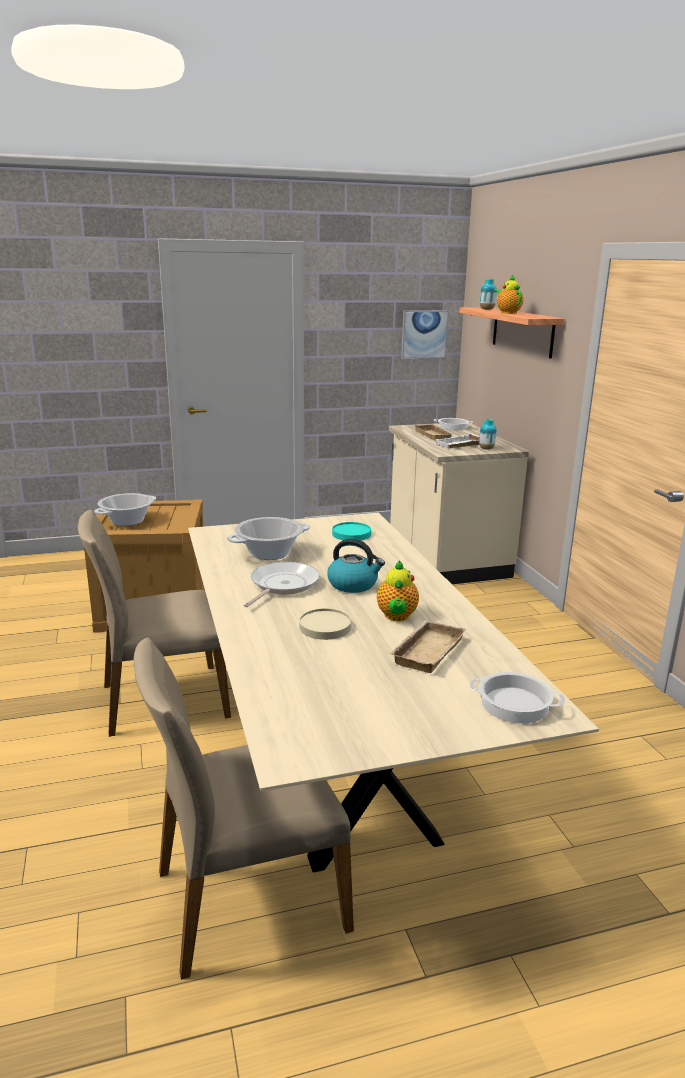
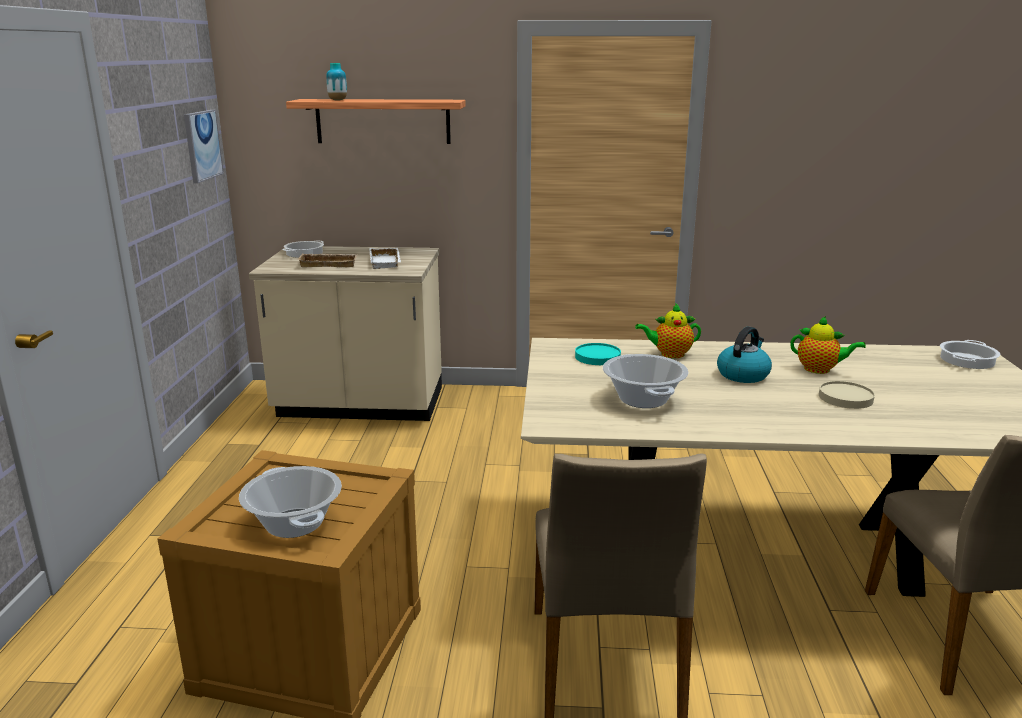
camera: 70 degrees left, 0 degrees up
(282, 585) = (741, 403): frying pan -> none
(426, 650) = (886, 370): beige tray -> none
(486, 449) = (414, 257): vase -> none
(507, 313) = (389, 100): teapot -> teapot (669, 354)

